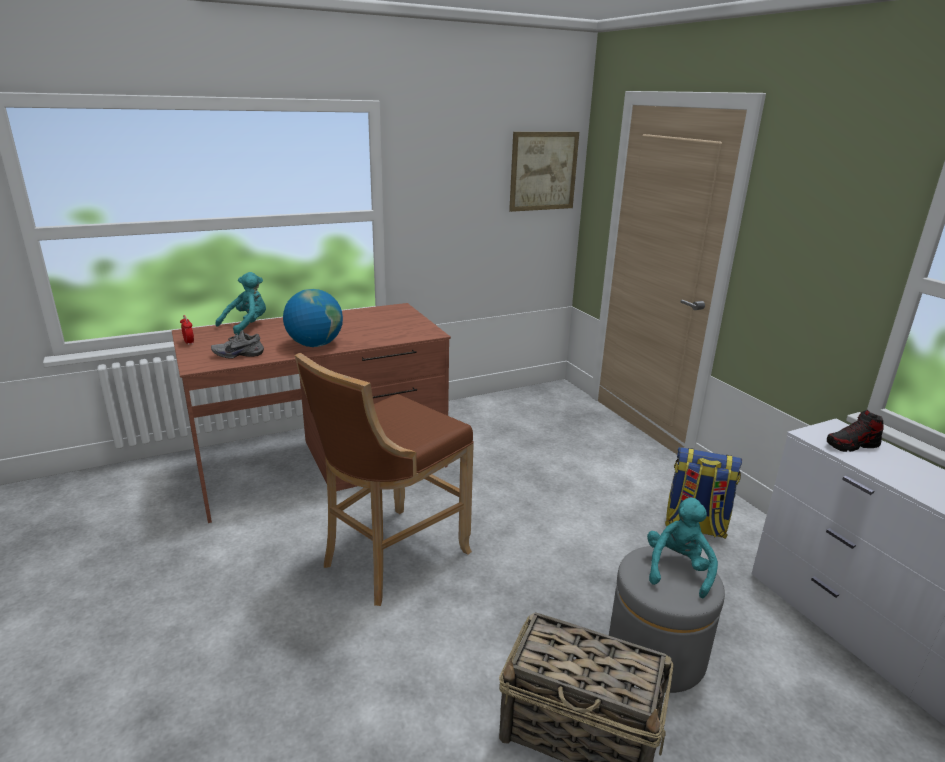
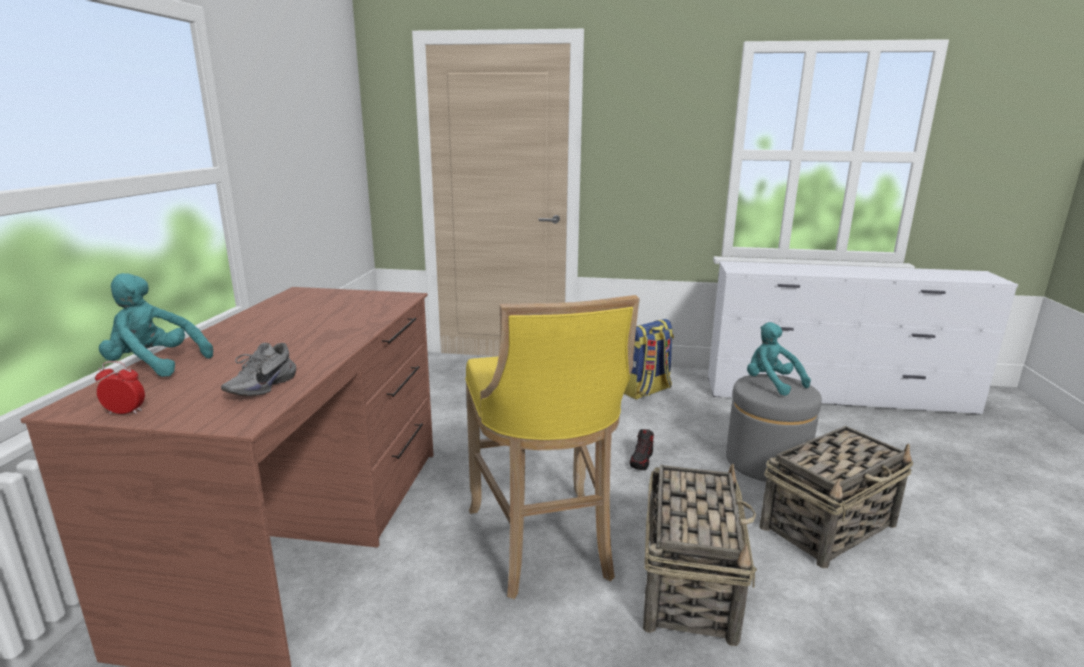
camera: 55 degrees left, 5 degrees down
(247, 325) = (155, 365): turquoise plush toy -> turquoise plush toy turned 60 degrees counterclockwise
(315, 345) = (324, 343): globe -> none
(390, 558) = (544, 545): brown stool -> yellow stool
(405, 650) = (689, 584): none -> basket
(543, 171) = (340, 118): picture -> none
(852, 445) = (757, 268): shoe -> shoe (641, 460)

